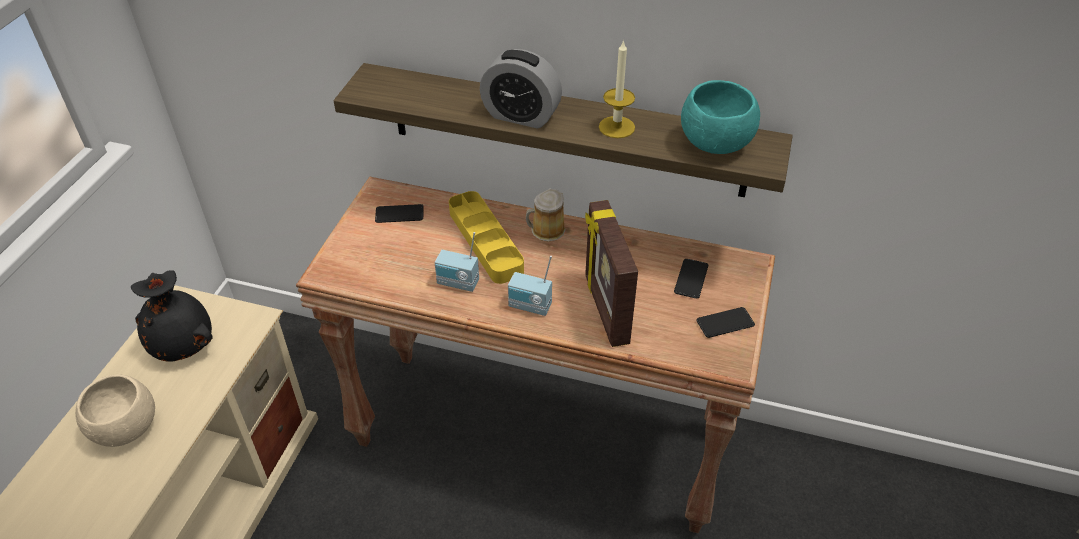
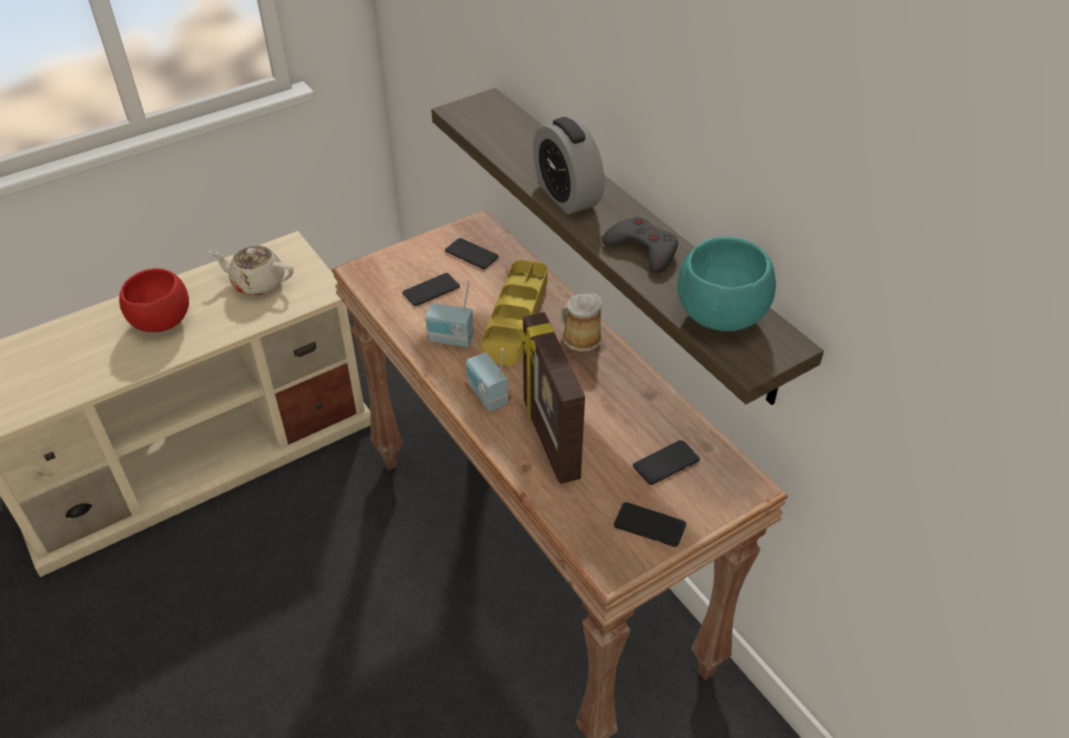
camera: 40 degrees right, 0 degrees up
(125, 429) = (161, 322): beige bowl -> red bowl
(184, 346) = (257, 283): black vase -> beige teapot
(400, 256) = (431, 290): none -> phone
(457, 284) = (450, 340): radio -> radio turned 45 degrees counterclockwise
(605, 309) = (549, 440): picture frame -> picture frame turned 45 degrees counterclockwise
(616, 127) = (642, 249): candle -> grey game controller

